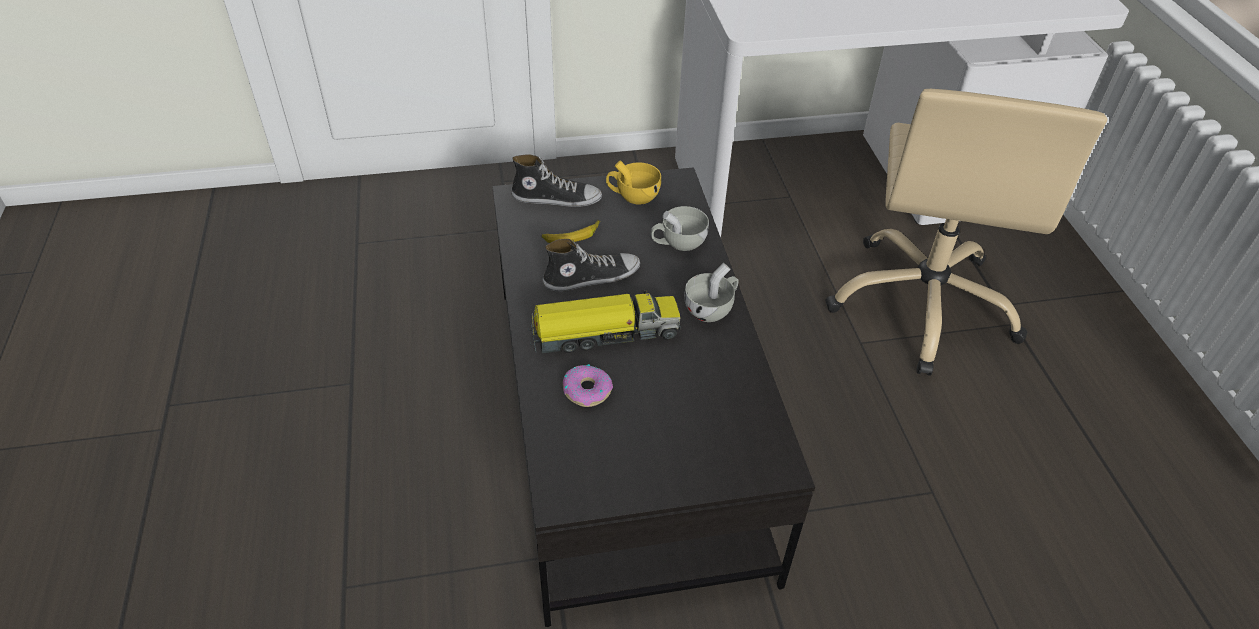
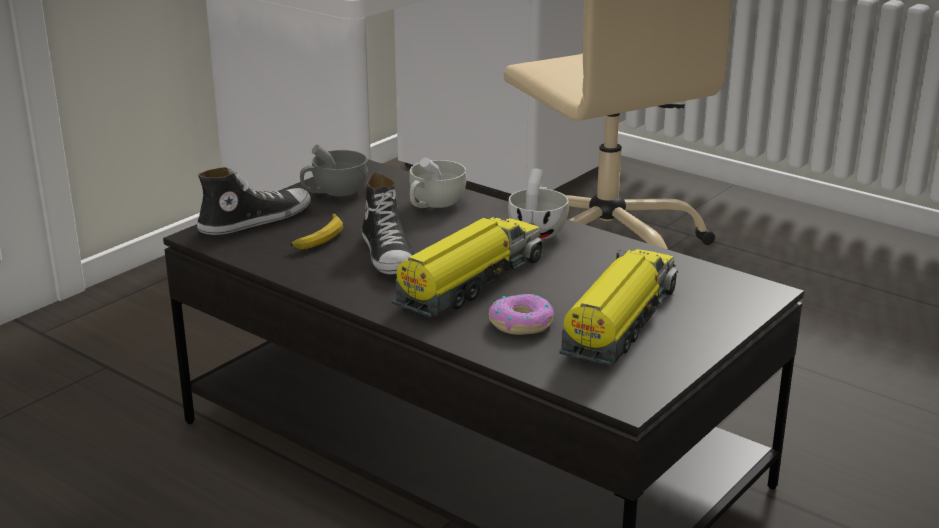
camera: 40 degrees left, 20 degrees down
(591, 276) = (389, 254): shoe -> shoe turned 135 degrees clockwise
(633, 196) = (334, 192): yellow cup -> grey cup
(645, 431) = (619, 323): none -> toy truck

